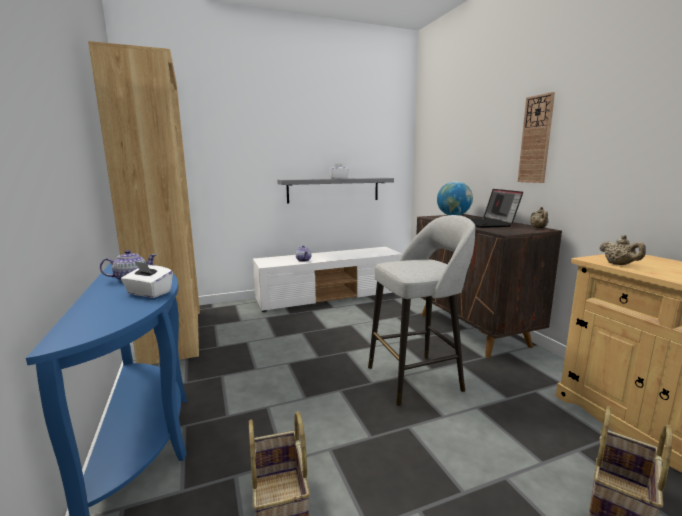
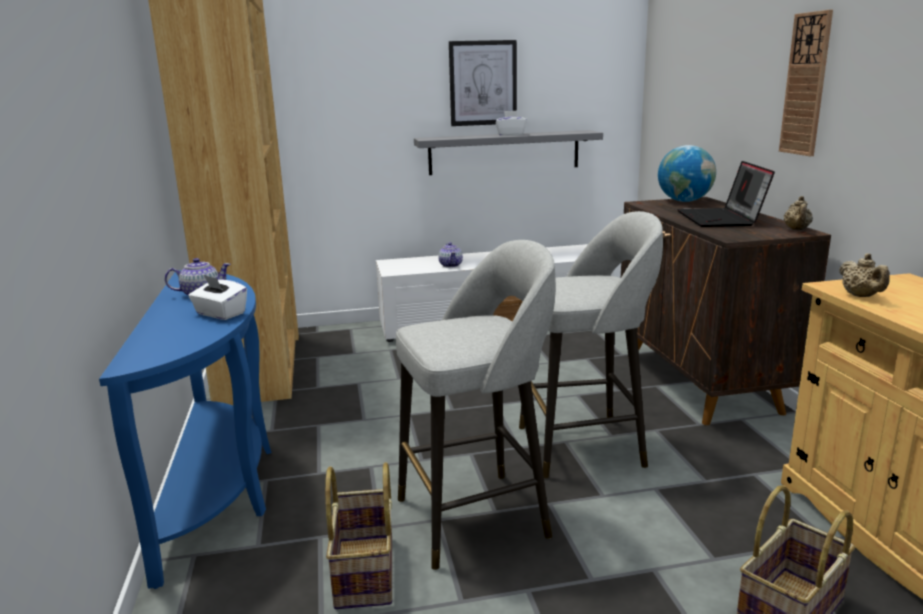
camera: 10 degrees right, 5 degrees up
(320, 146) = (483, 83): none -> picture
(358, 443) = (477, 517): none -> grey stool

